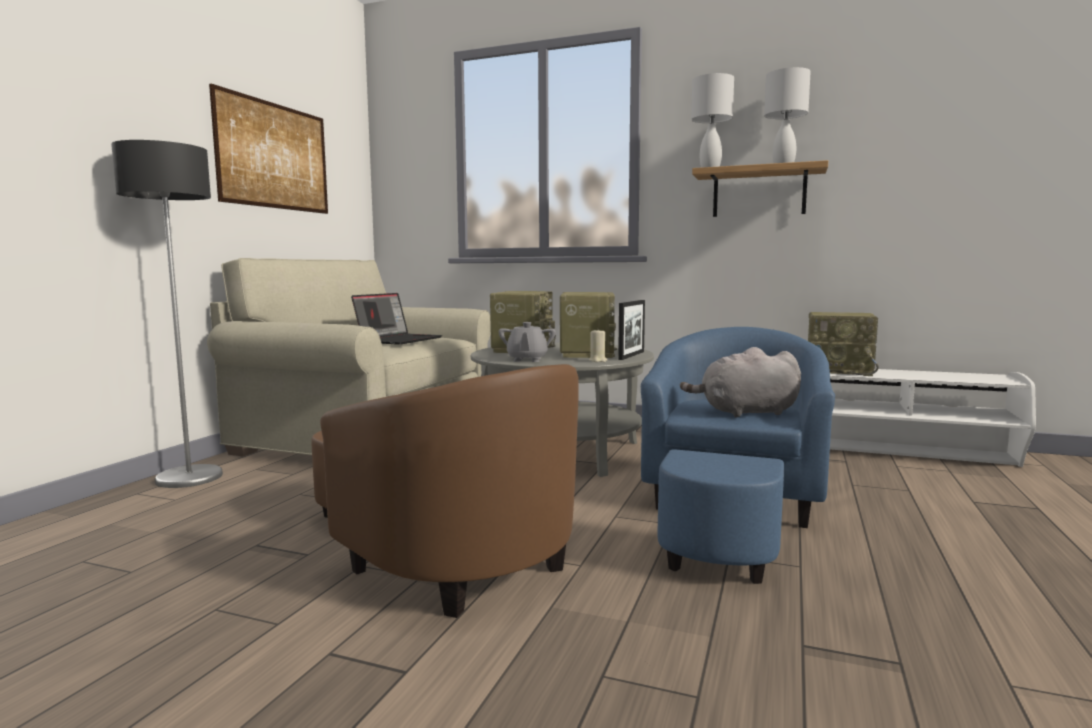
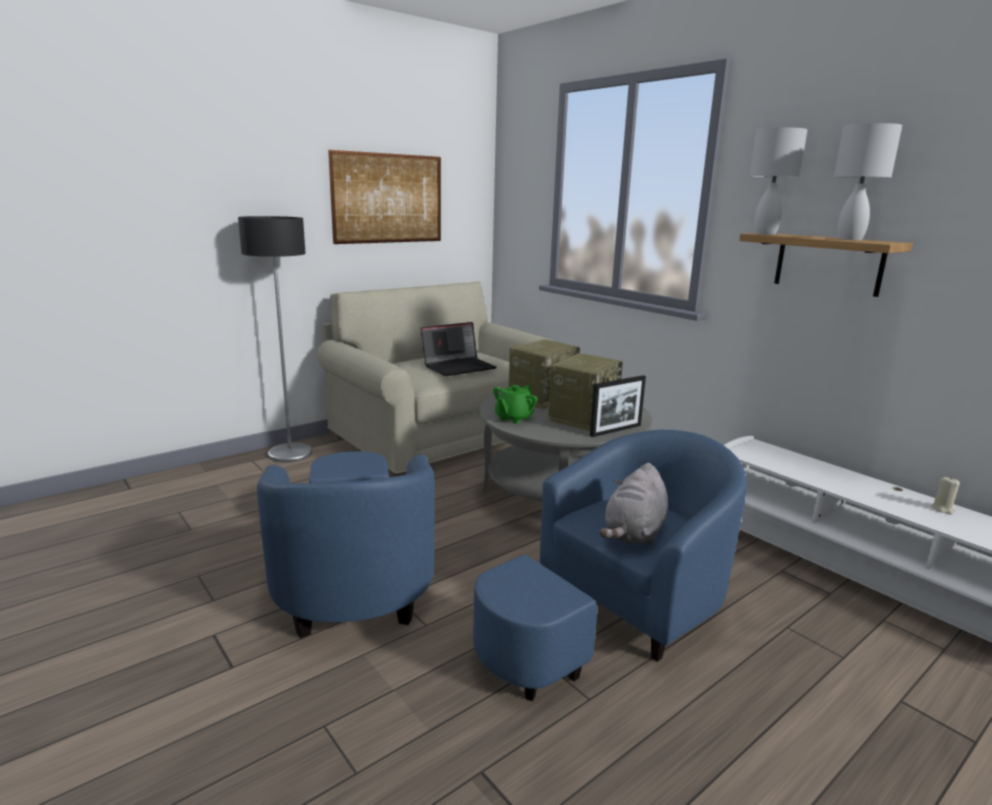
camera: 30 degrees right, 10 degrees up
(440, 553) = (353, 577): brown armchair -> blue armchair
(527, 360) = (513, 418): grey teapot -> green teapot
(598, 361) = (568, 434): beige candle -> beige candle (942, 509)
(745, 412) = (634, 533): grey plush toy -> grey plush toy turned 90 degrees counterclockwise
(840, 371) = (871, 490): radio -> none

